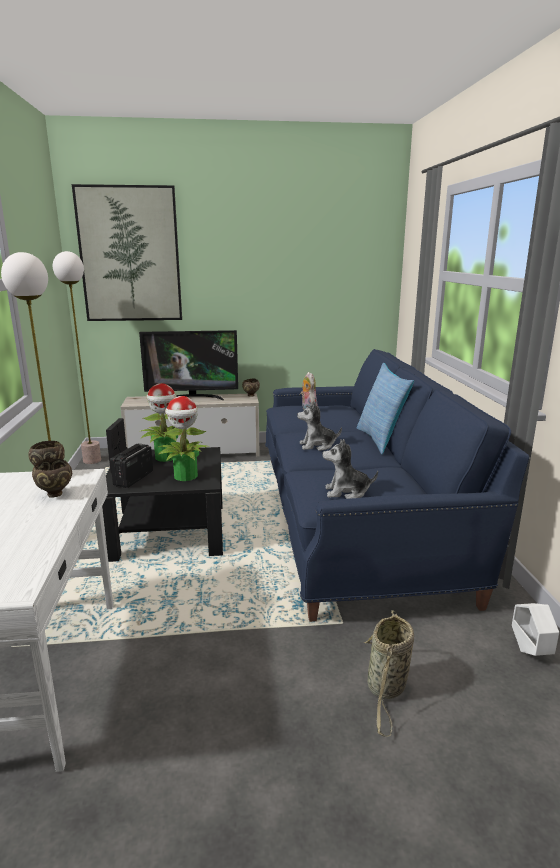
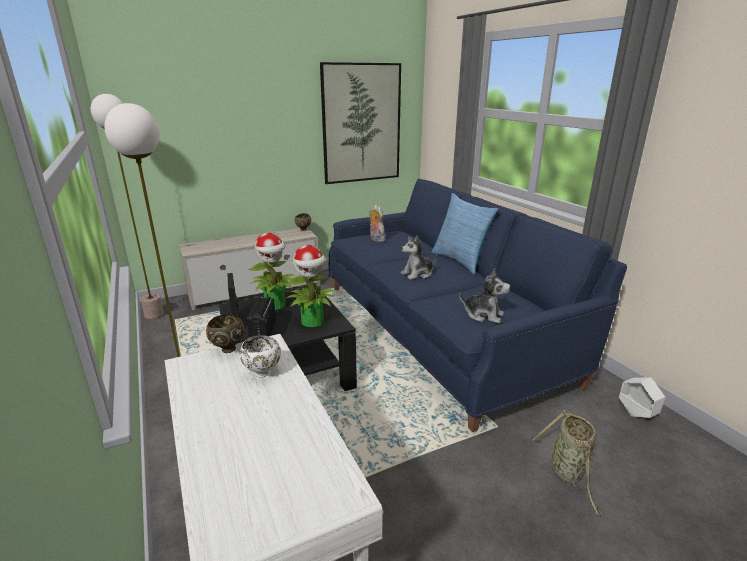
camera: 20 degrees left, 5 degrees up
(55, 494) = (263, 373): brown bowl -> white bowl
(130, 255) = (169, 96): picture -> picture (361, 124)
(192, 398) = (249, 238): television -> none
(346, 492) = (483, 315): plush toy -> plush toy turned 135 degrees counterclockwise

